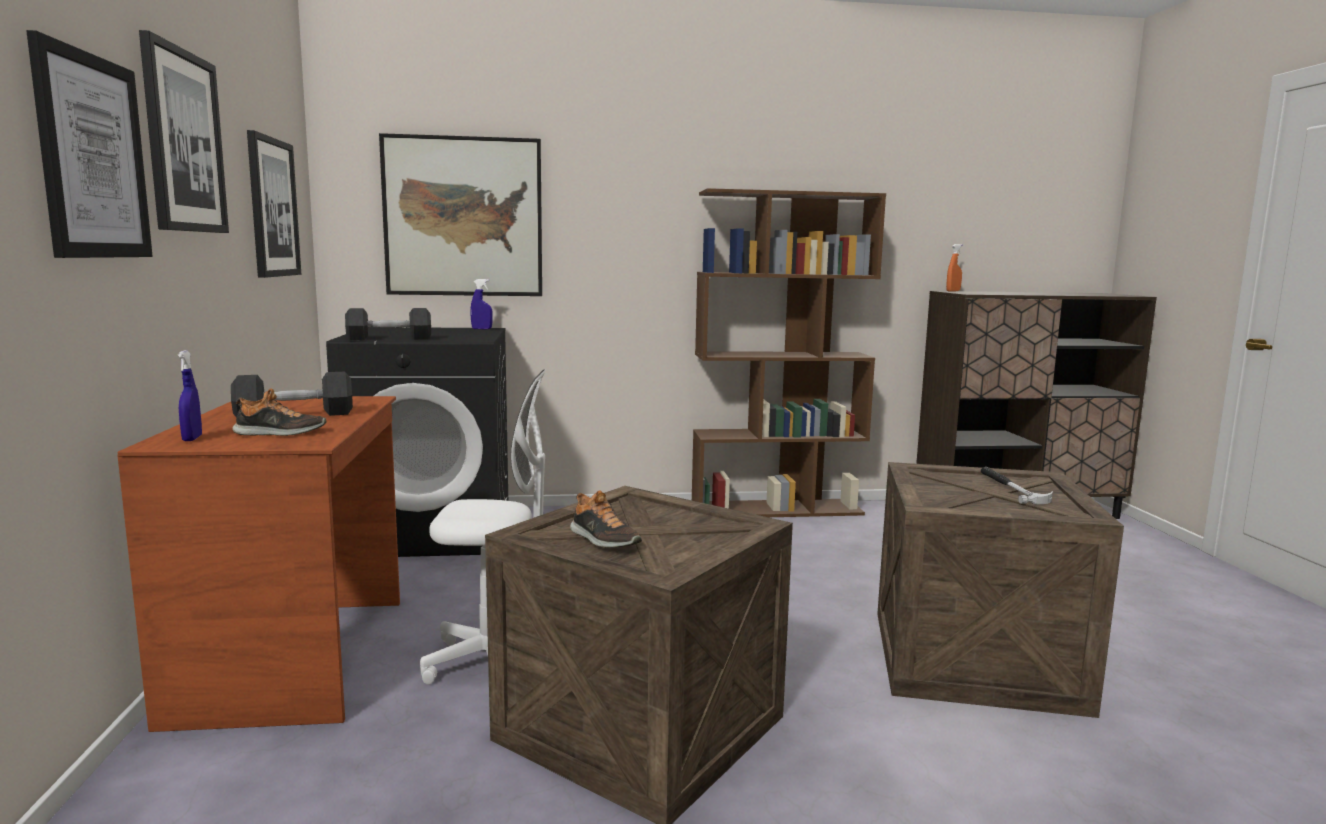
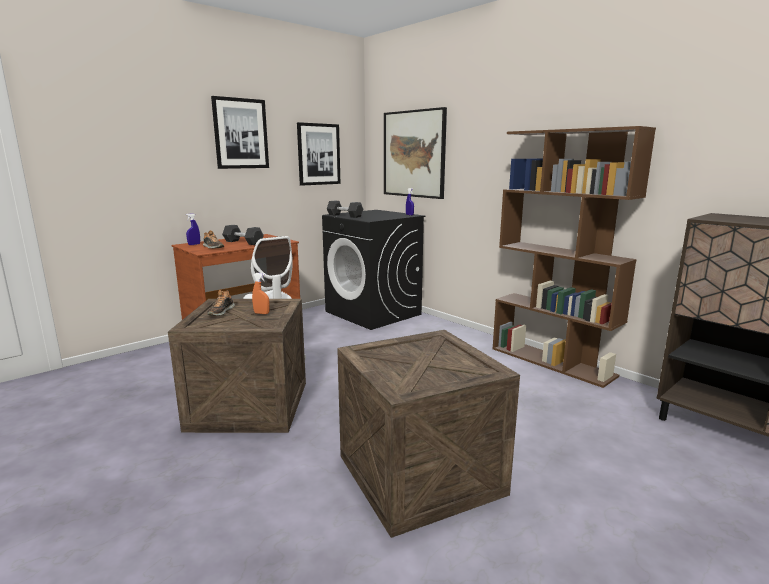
camera: 55 degrees right, 5 degrees up
(92, 157) = (176, 146): picture -> none
(953, 291) = (727, 215): orange spray bottle -> orange spray bottle (261, 313)
(1011, 488) = (438, 365): hammer -> none

